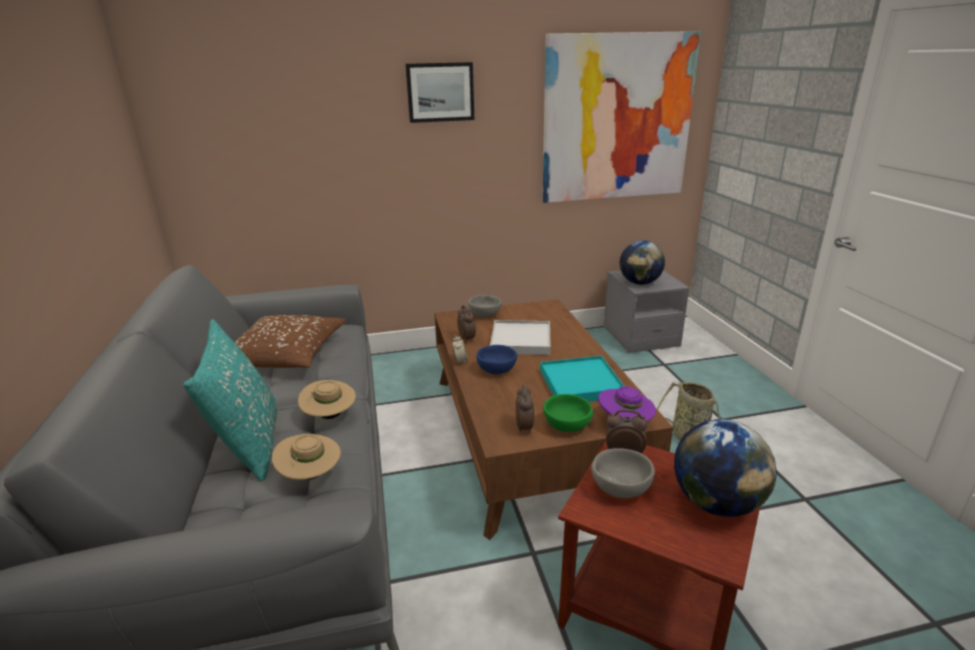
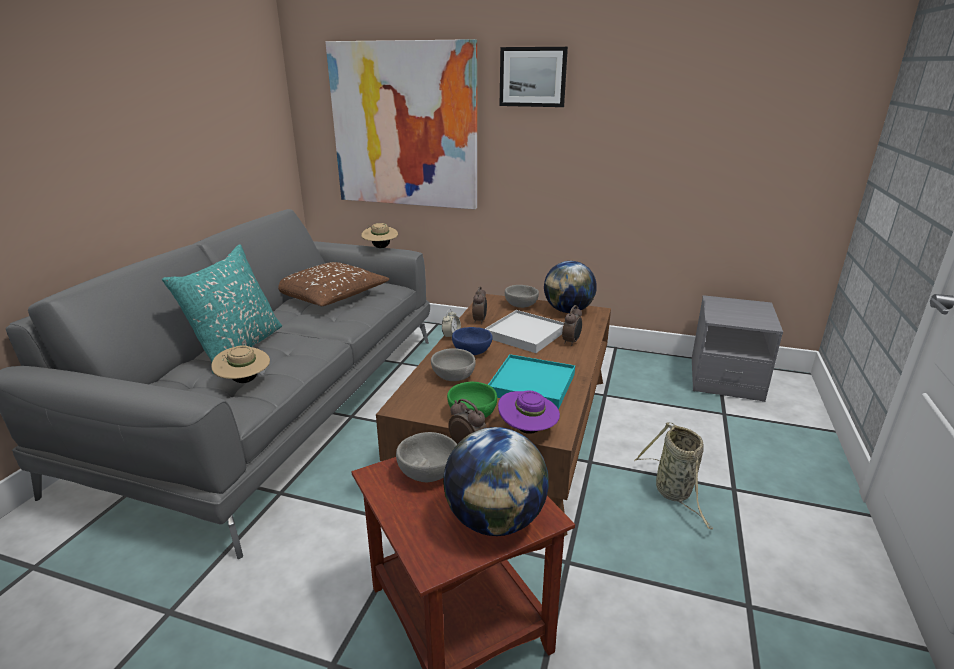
camera: 30 degrees right, 0 degrees up
(330, 416) = (305, 346): beige hat -> beige hat (380, 247)
(509, 397) = (453, 376): none -> grey bowl
(525, 428) = (435, 403): alarm clock -> alarm clock (571, 342)
(617, 119) = (735, 117): picture -> picture (404, 126)
(640, 283) = (725, 314): globe -> globe (568, 311)

